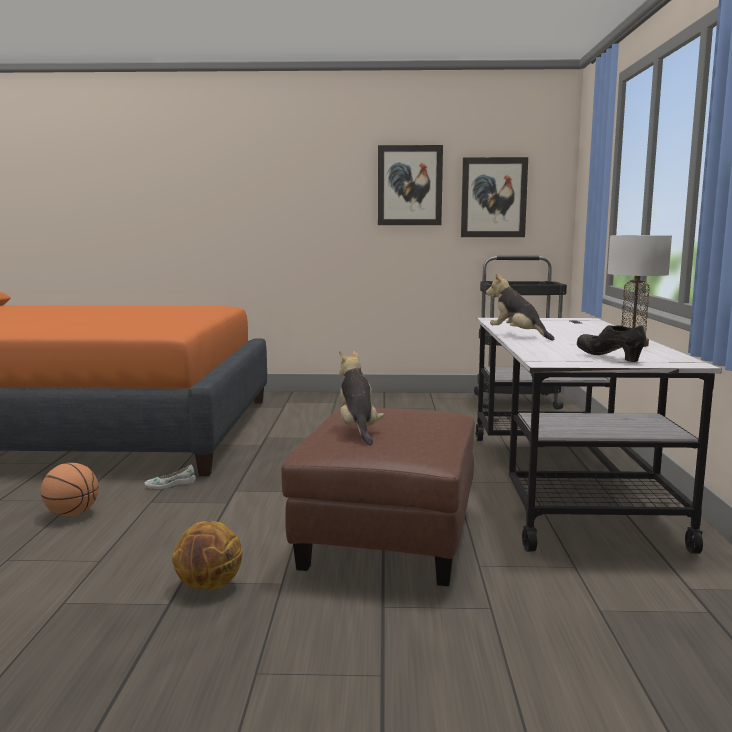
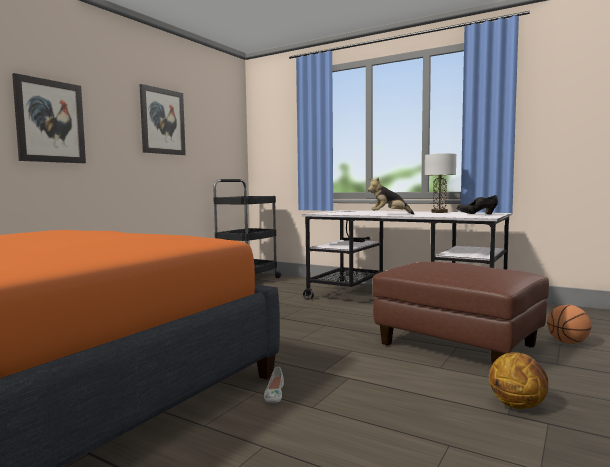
camera: 60 degrees left, 5 degrees down
(72, 514) = (307, 451): basketball -> basketball (567, 343)
(358, 430) = (465, 272): plush toy -> none
(493, 197) = (211, 137): picture -> picture (50, 121)

